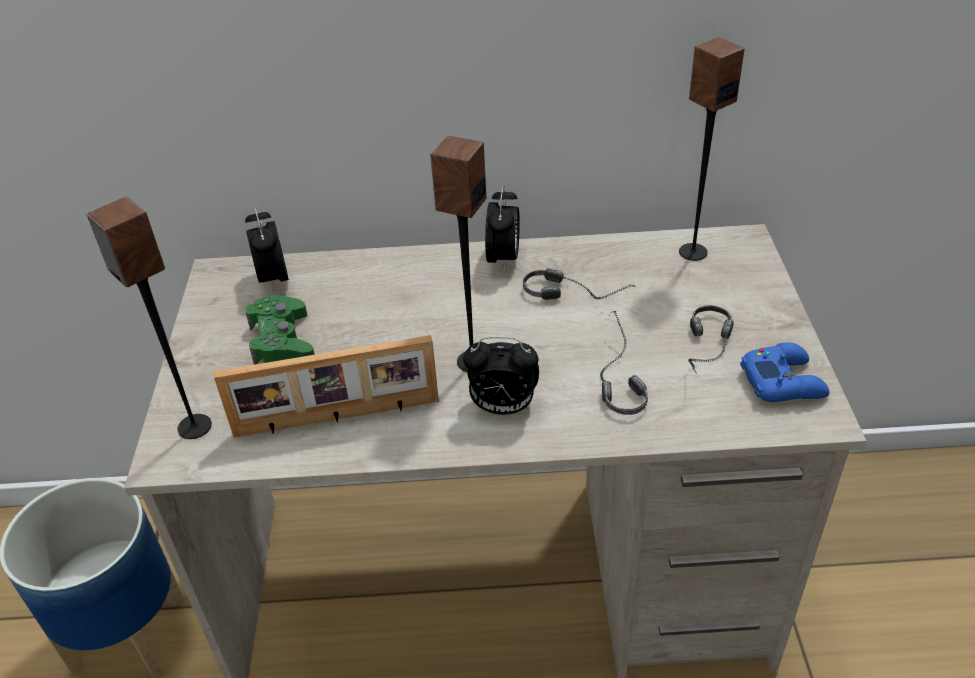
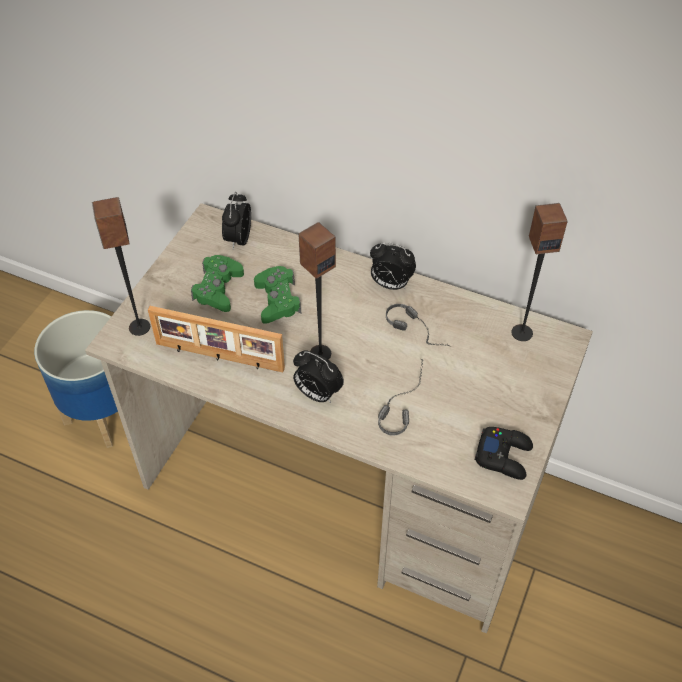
camera: 25 degrees right, 10 degrees up
(373, 325) = (277, 300): none -> green game controller
(503, 259) = (390, 284): alarm clock -> alarm clock turned 75 degrees clockwise
(709, 352) = (472, 414): headphones -> none
(783, 381) = (504, 456): blue game controller -> black game controller

